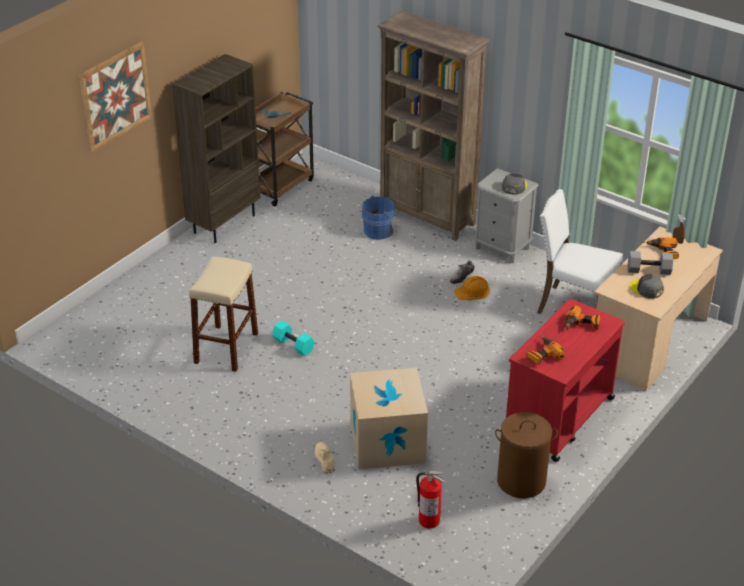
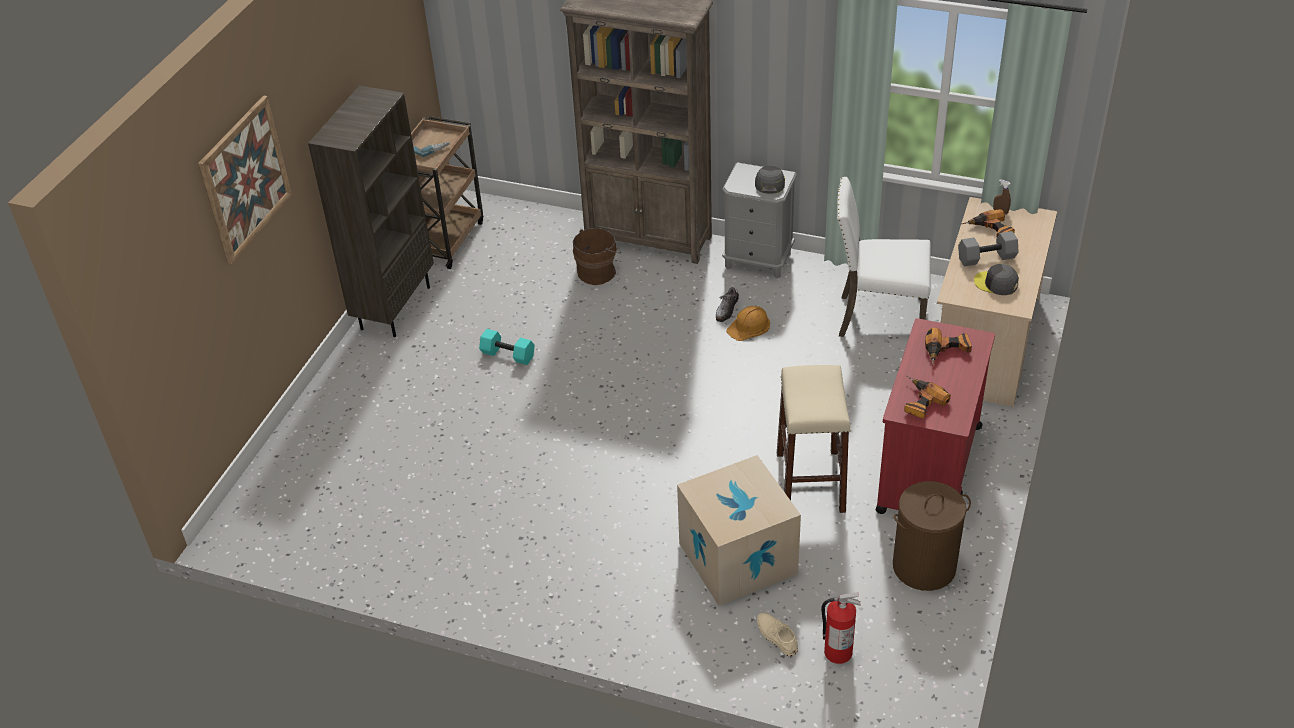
camera: 15 degrees left, 5 degrees up
(226, 348) = (474, 480): beige stool -> beige stool (810, 482)
(292, 345) = (558, 455): turquoise dumbbell -> turquoise dumbbell (507, 355)
(324, 459) = (669, 603): beige shoe -> beige shoe (776, 636)
(379, 231) = (598, 272): blue bucket -> brown bucket

